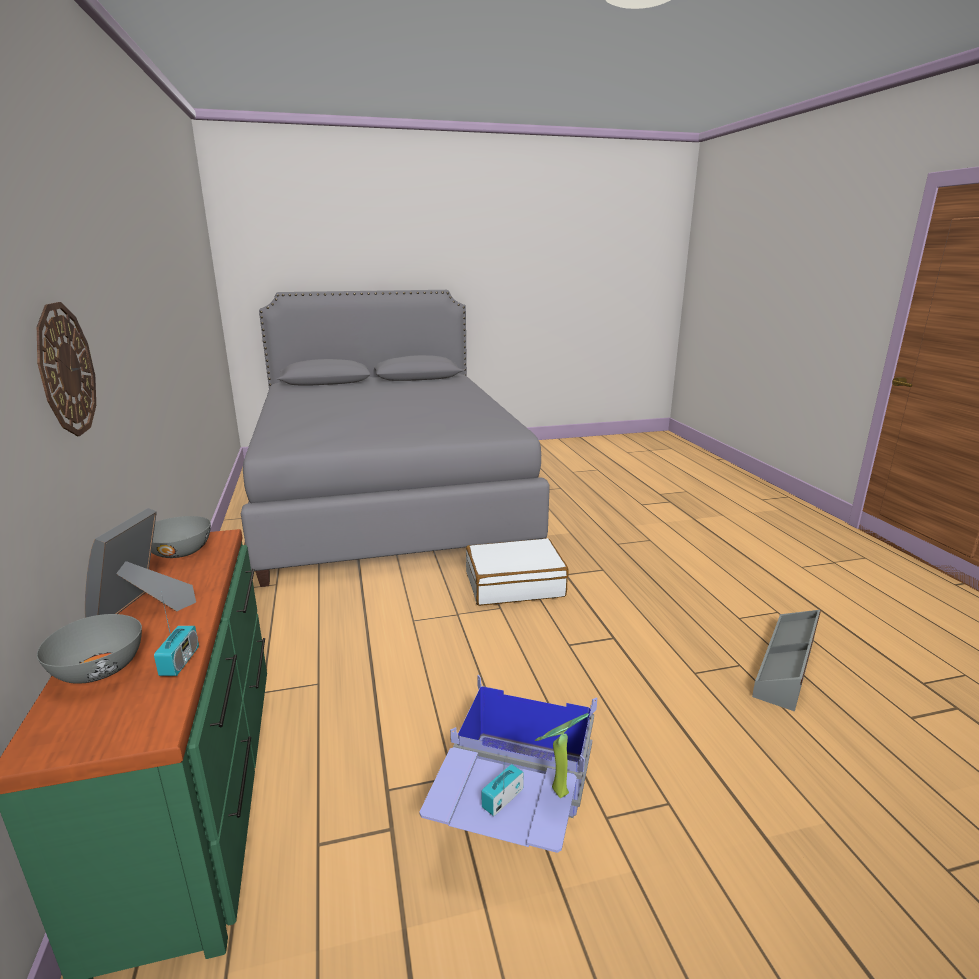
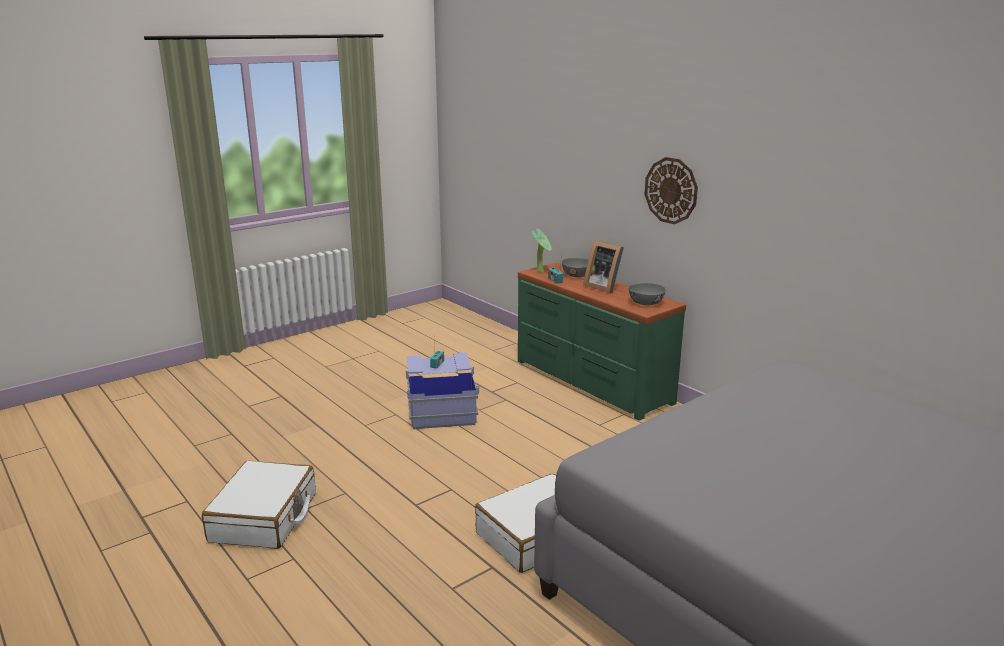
camera: 155 degrees right, 0 degrees up
(143, 610) = (603, 286): picture frame -> picture frame turned 150 degrees clockwise
(555, 791) = (415, 366): potted plant -> potted plant (541, 271)
(787, 666) = (264, 517): grey storage box -> white suitcase

